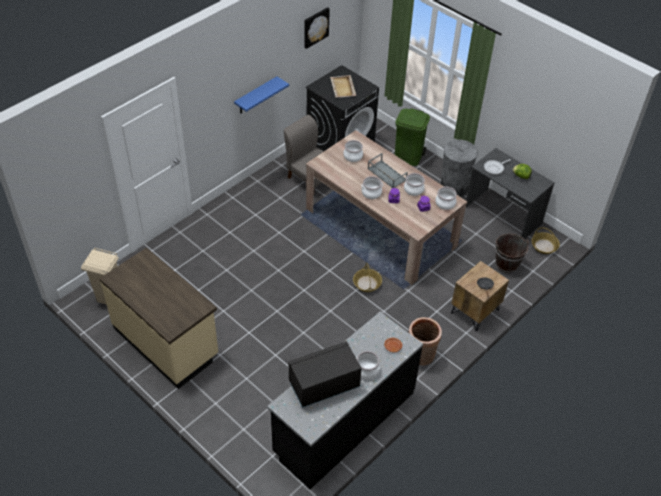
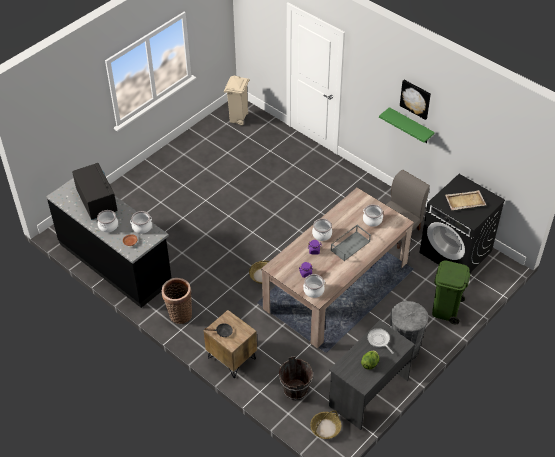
camera: 90 degrees right, 0 degrees up
(166, 342) = (196, 154): beige counter -> none
(256, 96) = (410, 126): blue shelf -> green shelf
(315, 27) = (484, 133): picture -> picture (416, 98)
(413, 190) = (330, 266): cooking pot -> cooking pot (142, 227)

